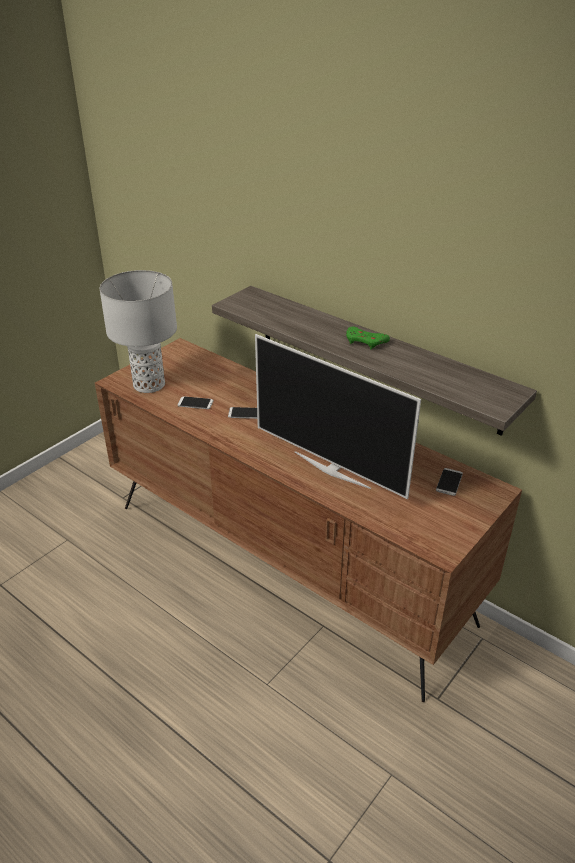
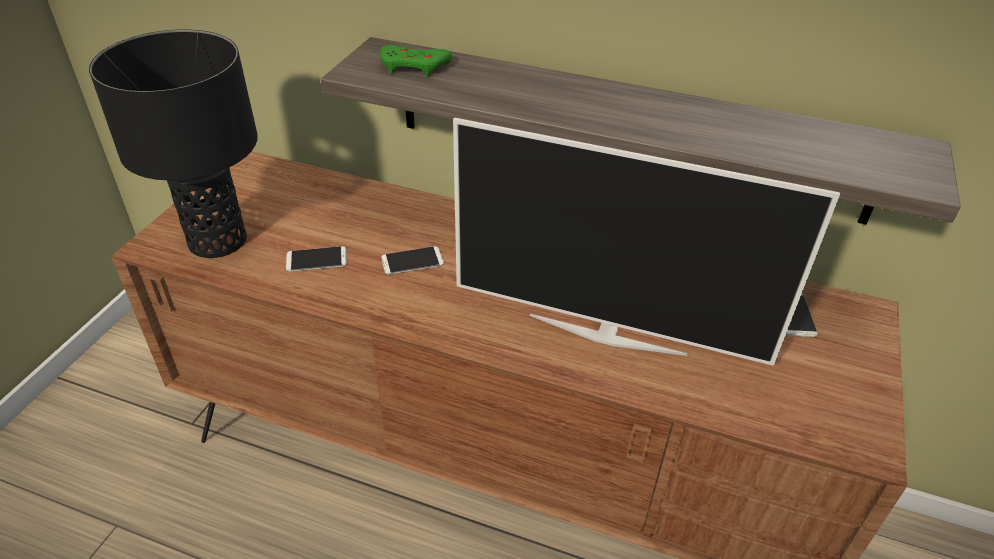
camera: 20 degrees left, 5 degrees up
(148, 384) = (216, 241): white table lamp -> black table lamp
(365, 341) = (628, 103): green game controller -> green game controller (414, 66)

